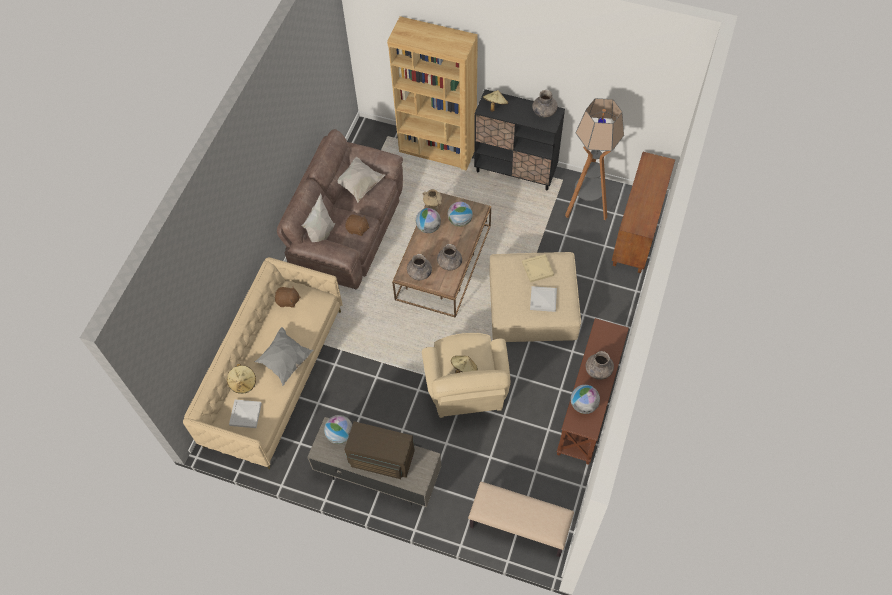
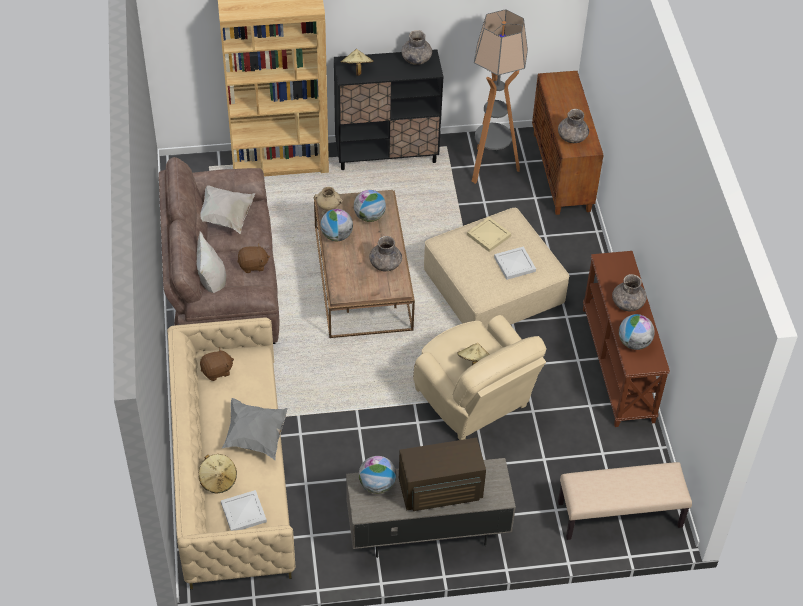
camera: 30 degrees left, 10 degrees down
(419, 273) = (356, 286): grey vase -> grey vase (572, 137)

